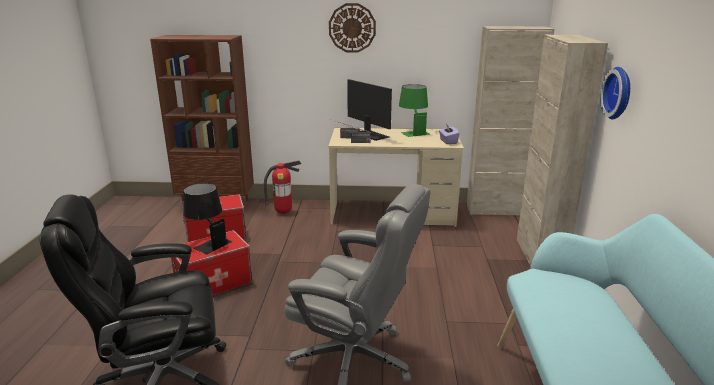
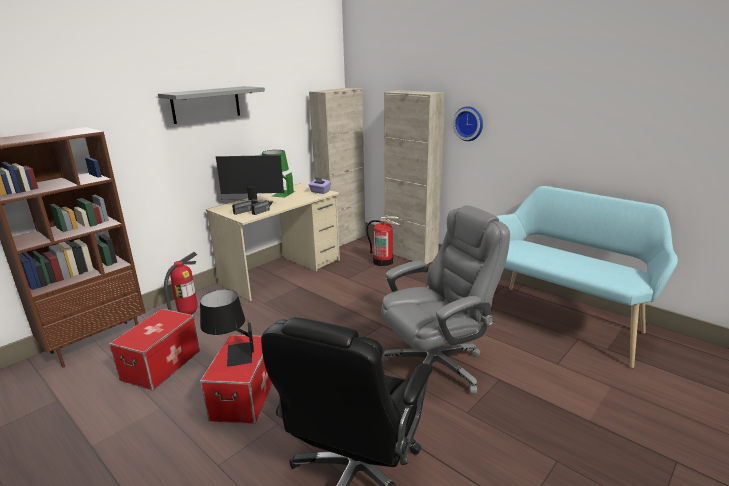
camera: 50 degrees left, 0 degrees up
(352, 28) = (206, 104): wall clock -> grey shelf
(496, 248) = (383, 262): none -> fire extinguisher

